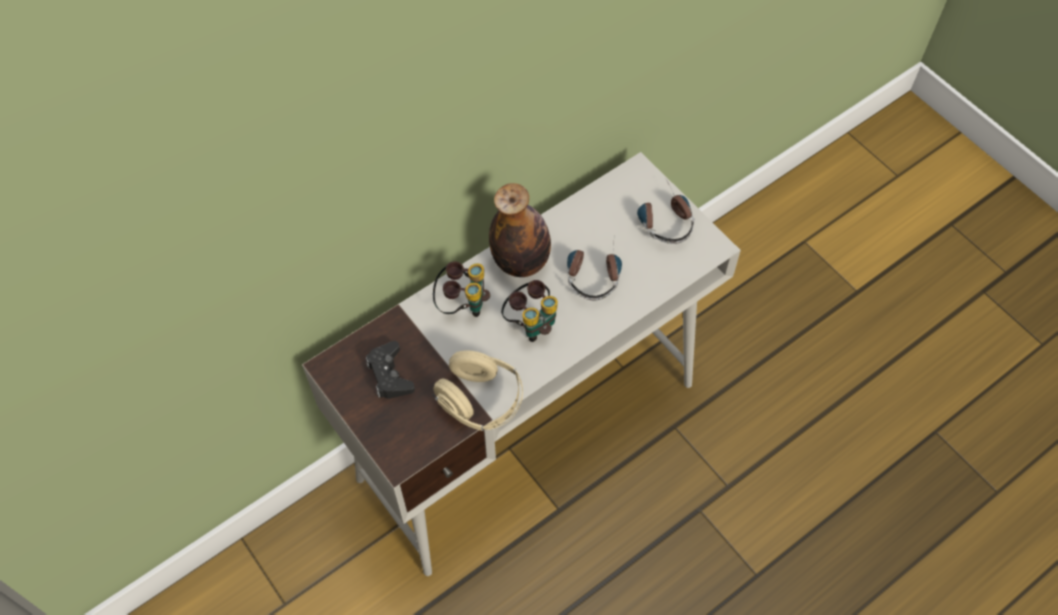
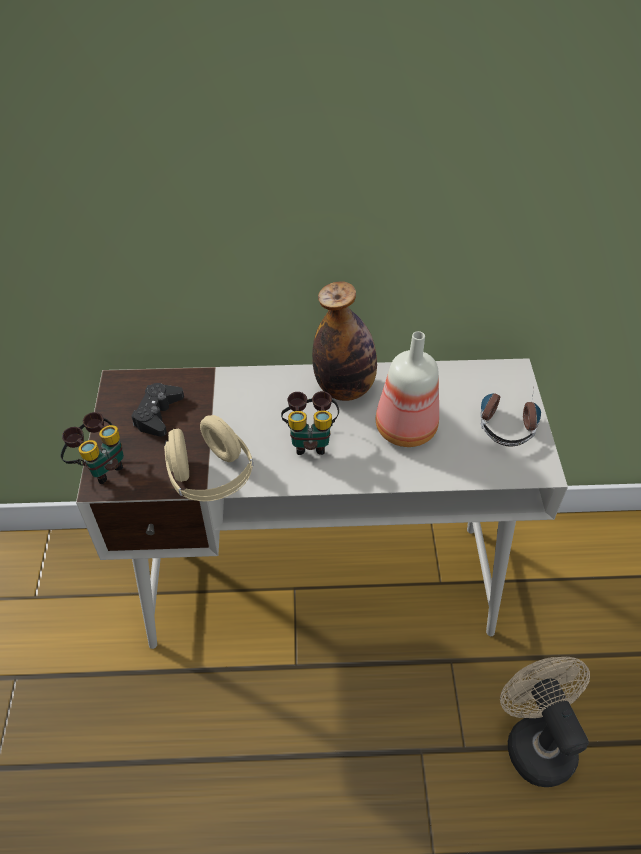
camera: 35 degrees right, 10 degrees down
(462, 304) = (266, 394): binoculars -> binoculars (100, 466)
(593, 271) = (403, 428): headphones -> bottle
(771, 446) = (534, 740): none -> beige fan

